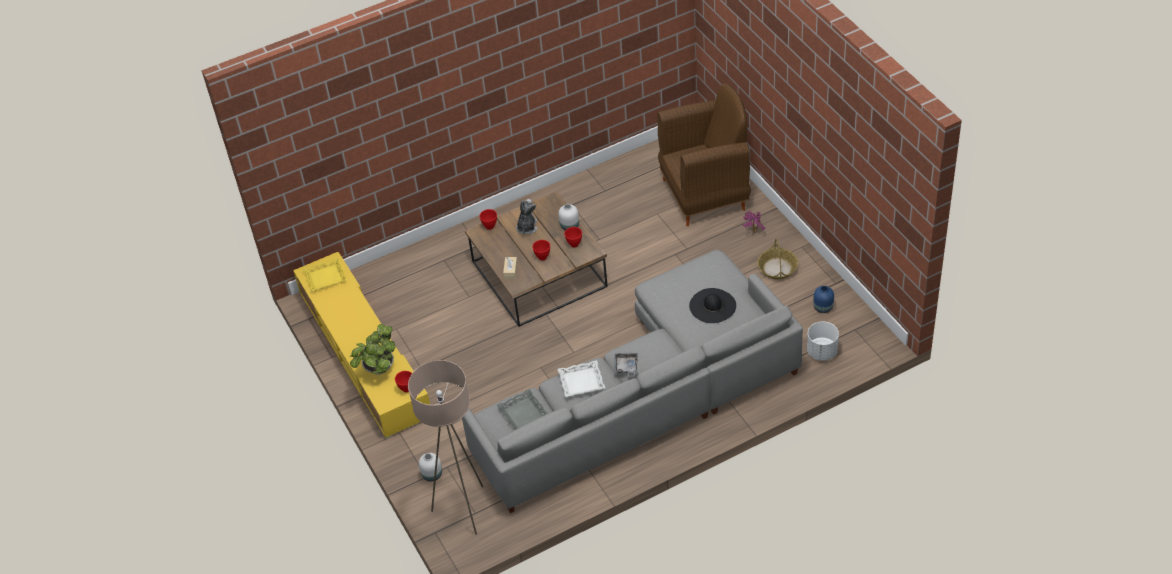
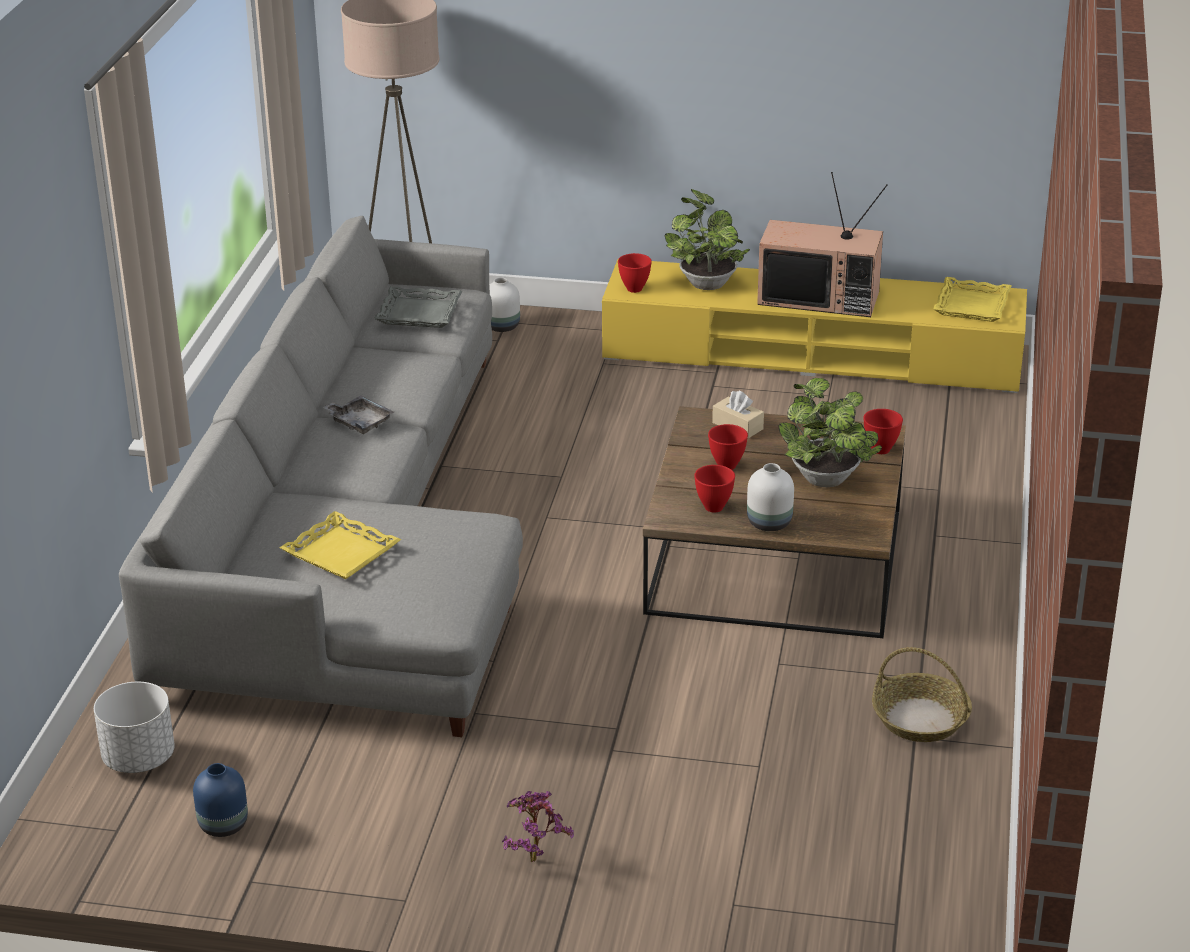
camera: 125 degrees right, 15 degrees down
(359, 325) = (820, 297): none -> television
(527, 227) = (827, 482): plush toy -> potted plant
(581, 382) = (396, 375): white tray -> none
(705, 194) = (734, 861): brown armchair -> none
(712, 306) = (342, 553): black hat -> yellow tray
(777, 268) = (398, 830): basket -> basket (919, 719)

